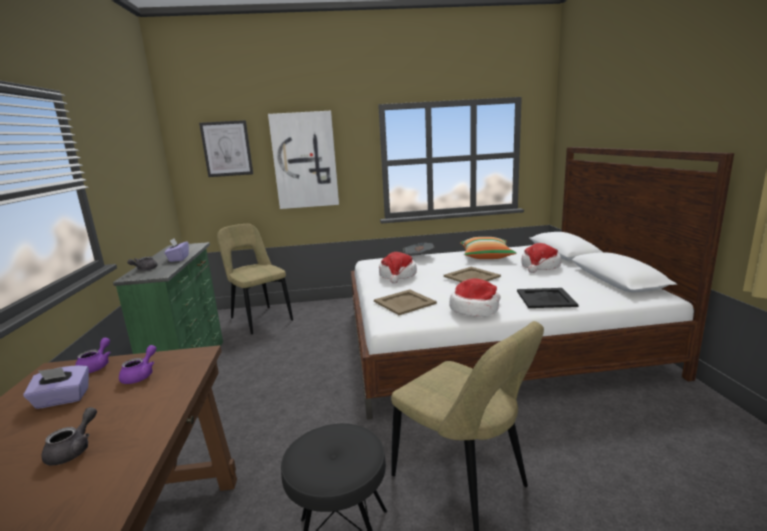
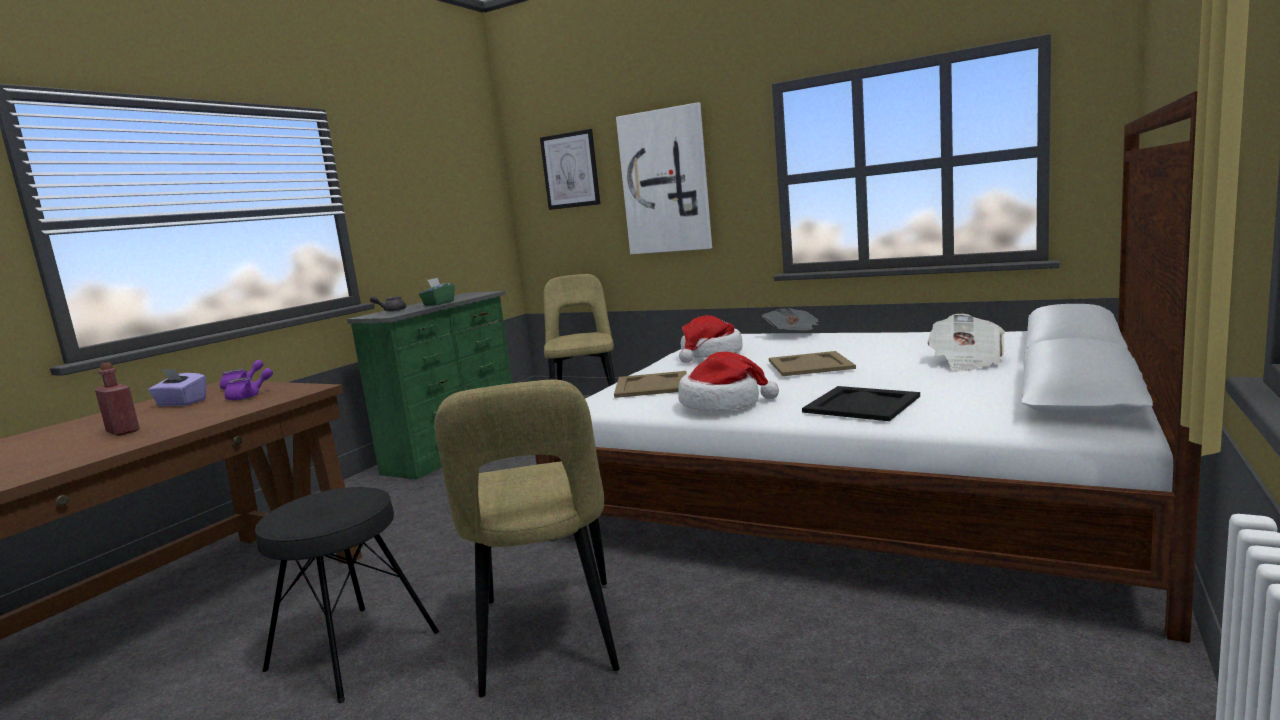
camera: 35 degrees right, 5 degrees down
(74, 449) = (123, 432): grey teapot -> red bottle
(178, 258) = (438, 303): purple tissue box -> green tissue box
(486, 256) = (904, 341): pillow -> none
(540, 266) = (966, 362): hat -> newspaper

